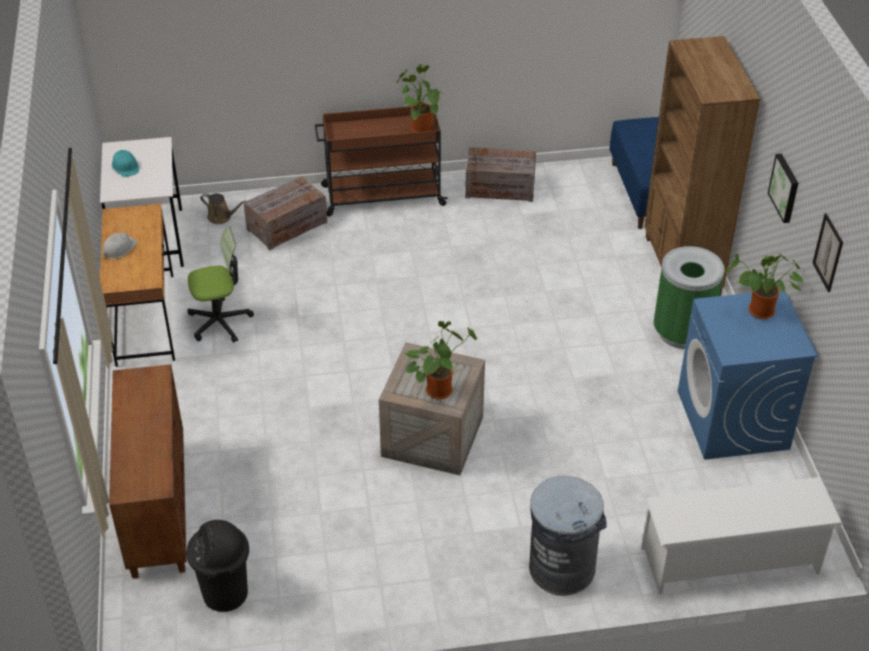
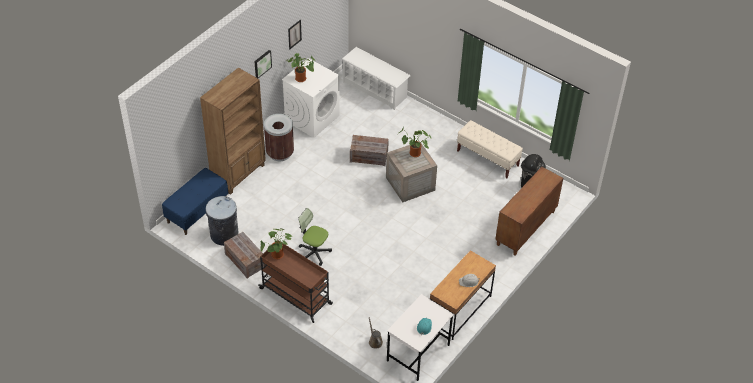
camera: 135 degrees left, 5 degrees up
(220, 322) = (432, 286): office chair -> office chair (314, 253)
(286, 226) = (354, 313): crate -> crate (369, 156)
(360, 588) = (487, 158): none -> beige bench
(562, 567) = (423, 121): grey trash can -> grey trash can (224, 235)
(682, 332) = (280, 153): green trash can -> brown trash can
(733, 420) = (312, 118): blue washing machine -> white washing machine

